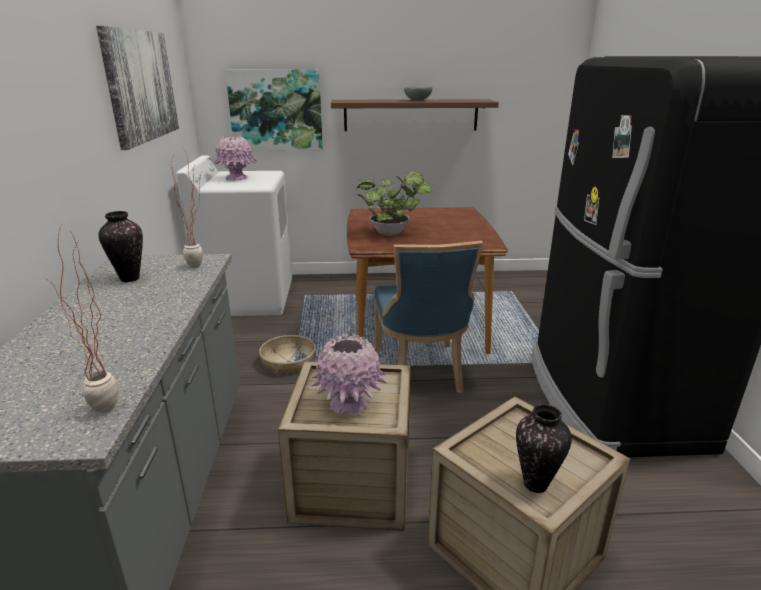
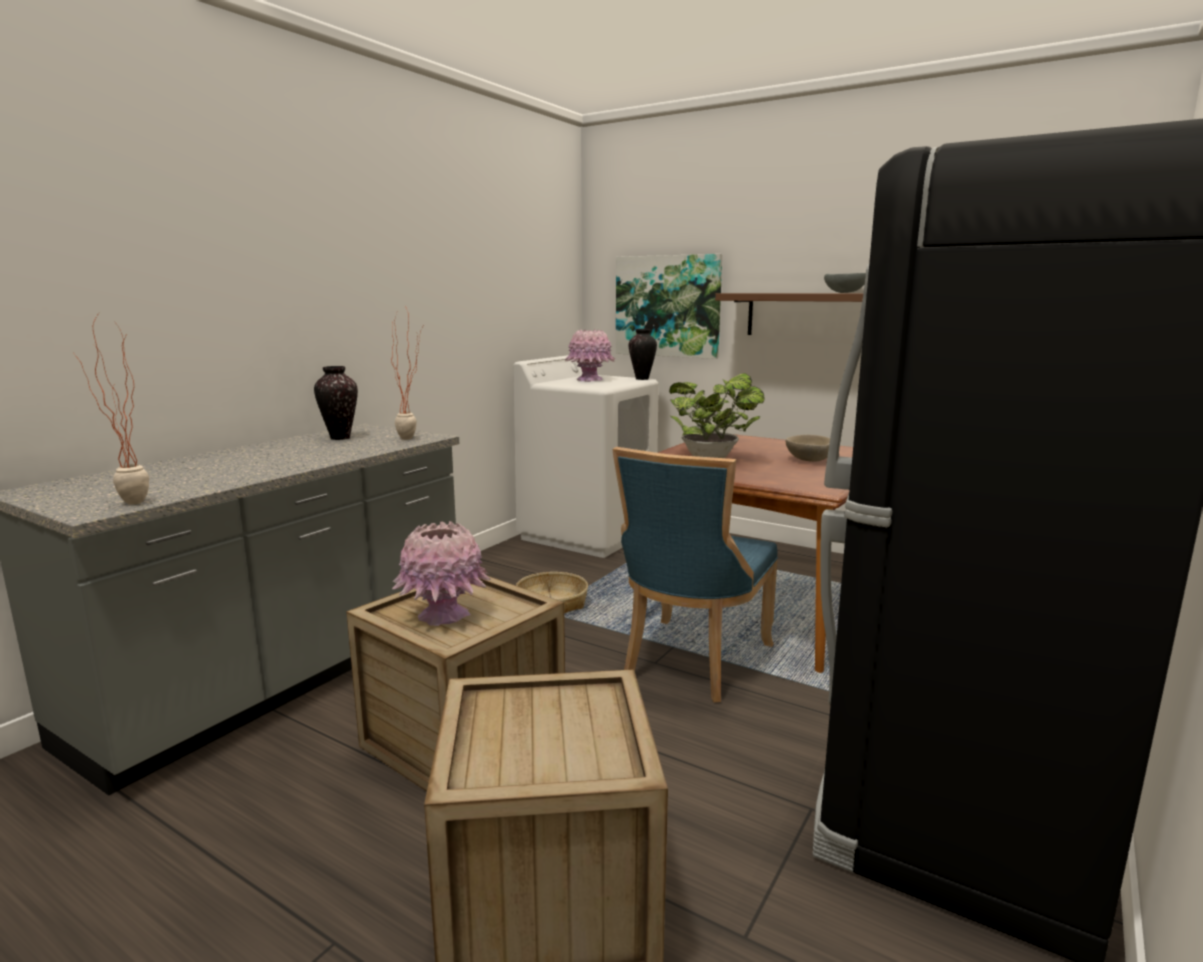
camera: 35 degrees right, 10 degrees down
(141, 86) = (480, 264): picture -> none
(445, 223) = (808, 460): none -> beige bowl
(536, 485) = (499, 759): vase -> vase (642, 379)

